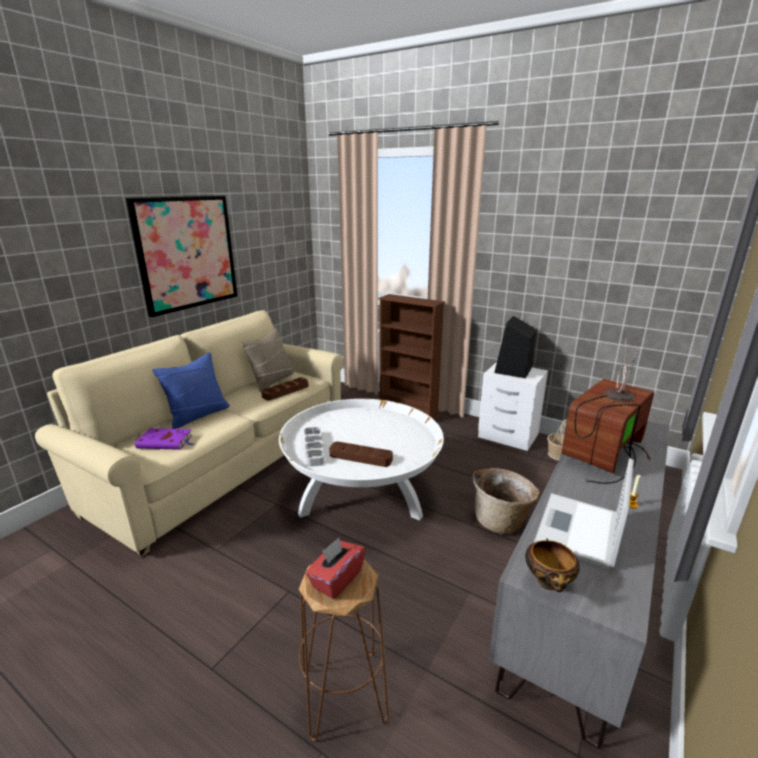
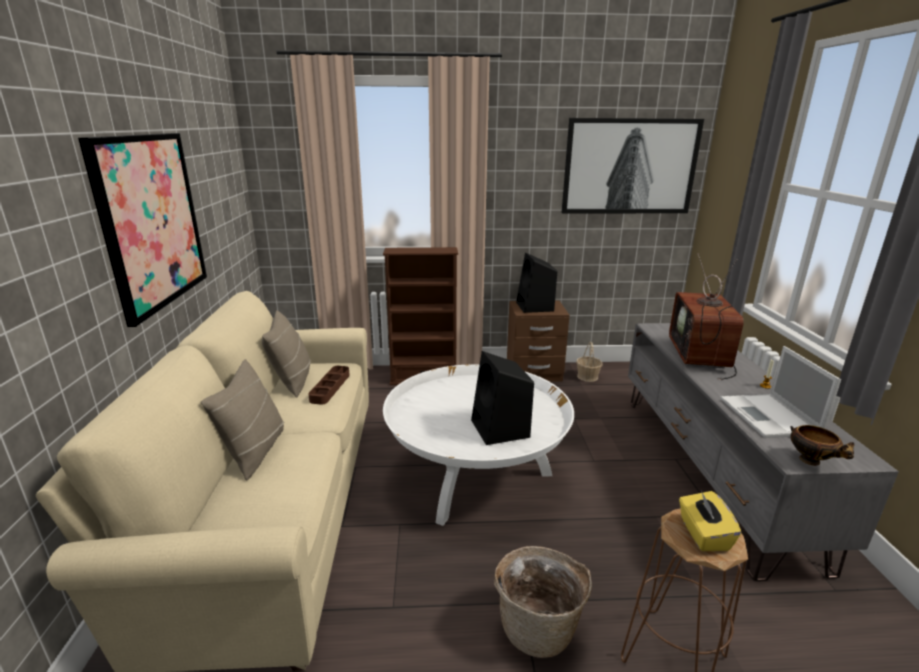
camera: 35 degrees left, 0 degrees up
(166, 442) = (264, 498): purple book -> none
(198, 415) = (254, 451): blue pillow -> beige pillow
(313, 449) = (444, 439): grey tray -> none
(336, 579) = (703, 534): red tissue box -> yellow tissue box
(360, 457) = (501, 429): brown tray -> black speaker
(501, 520) = (610, 447): basket -> basket (539, 625)
(508, 435) = (533, 373): white nightstand -> brown nightstand
(640, 237) = (630, 167): none -> picture

